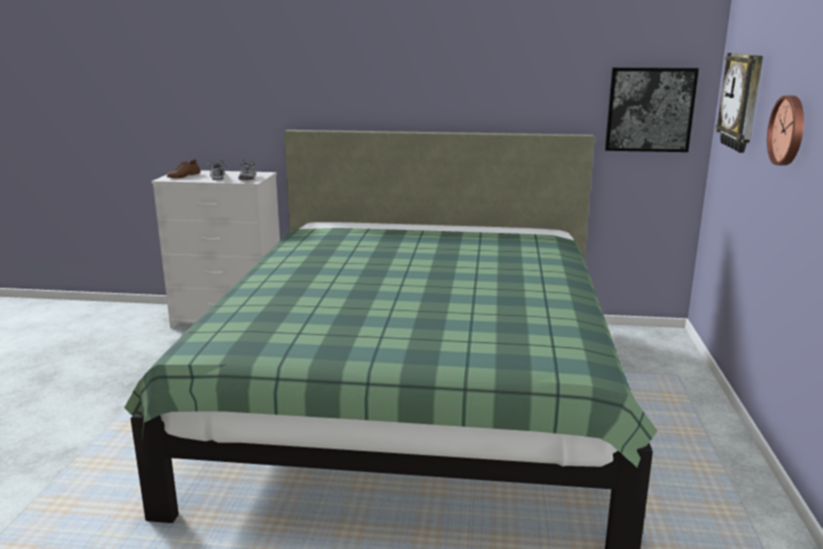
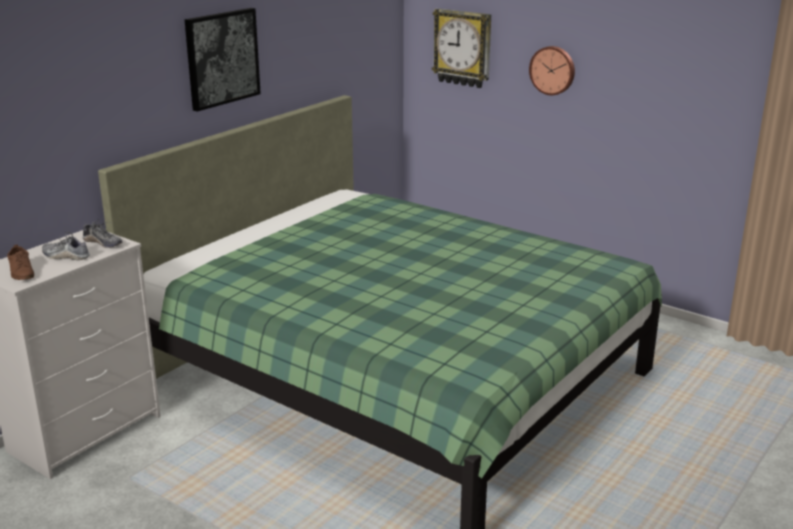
camera: 60 degrees left, 5 degrees up
(649, 109) = (371, 62): picture -> picture (222, 58)

